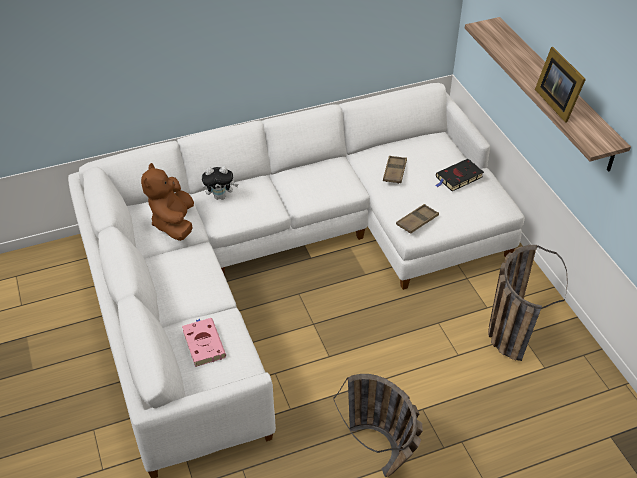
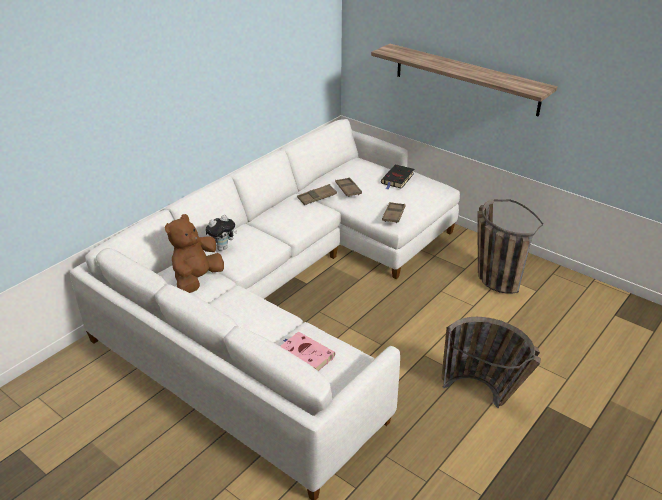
camera: 30 degrees left, 10 degrees down
(174, 223) = (197, 280): brown plush toy -> brown plush toy turned 60 degrees clockwise
(356, 170) = (317, 197): none -> brown tray
(556, 103) = (484, 76): picture frame -> none

